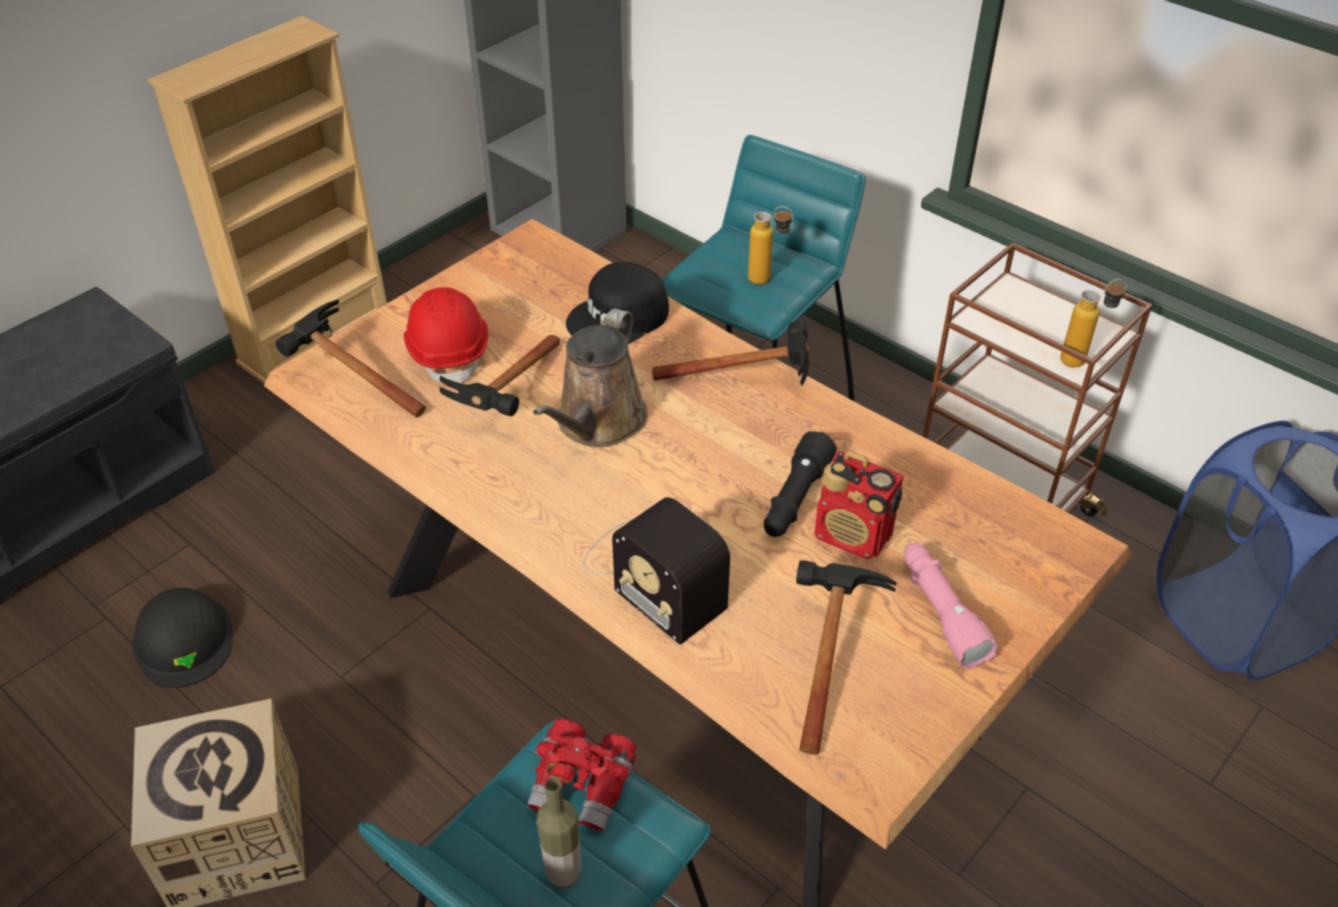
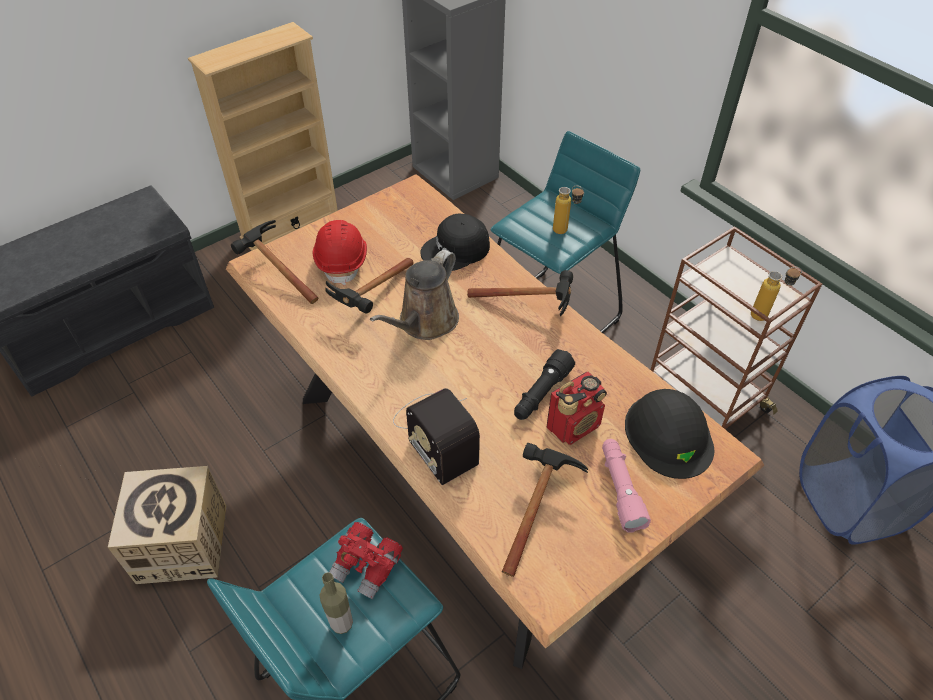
camera: 10 degrees right, 5 degrees up
(183, 639) = (175, 413): black hard hat -> black hard hat (668, 434)
(853, 536) = (574, 426): radio -> radio turned 75 degrees counterclockwise

